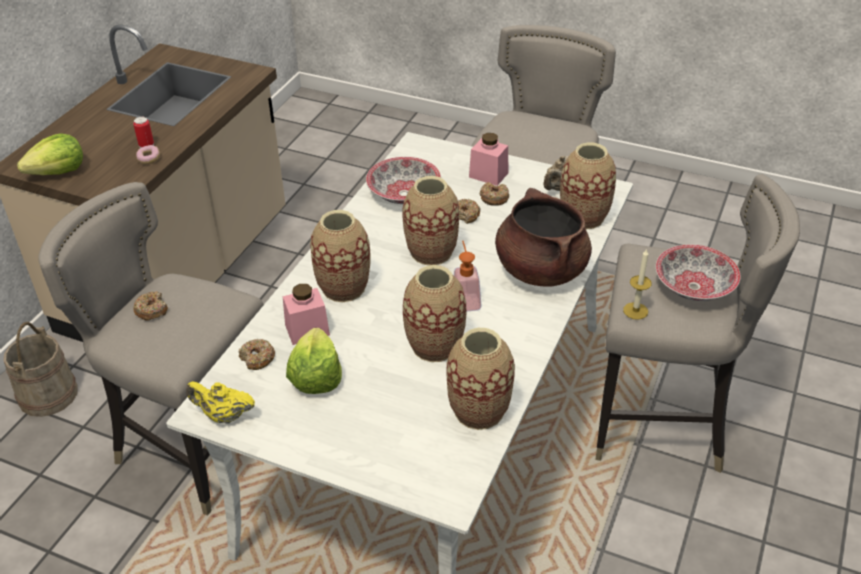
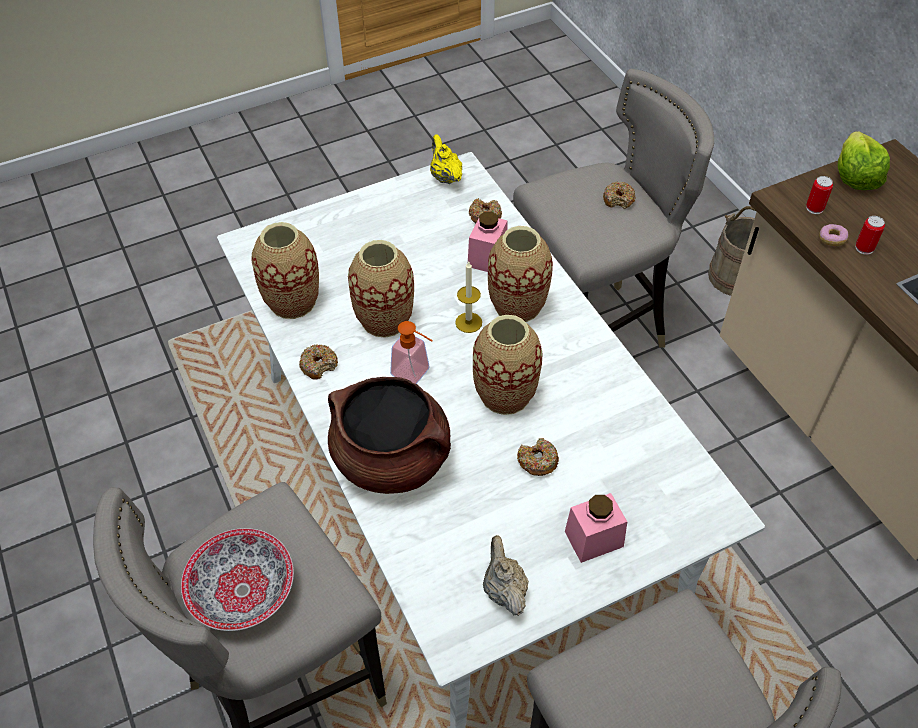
camera: 130 degrees right, 10 degrees up
(116, 176) = (814, 208): none -> can
(223, 416) = (445, 177): yellow teapot -> yellow teapot turned 75 degrees counterclockwise
(315, 377) = (430, 236): lettuce -> none
(404, 194) = (625, 435): bowl -> none
(494, 198) = (544, 510): donut -> donut (319, 365)
(584, 217) = (429, 568): vase -> none
(635, 311) = (275, 512): candle -> candle (468, 322)

